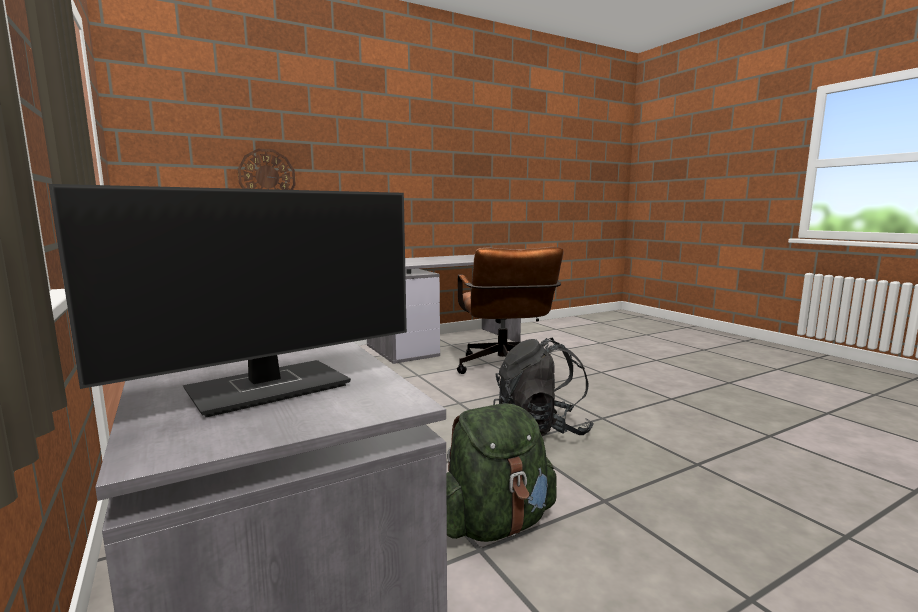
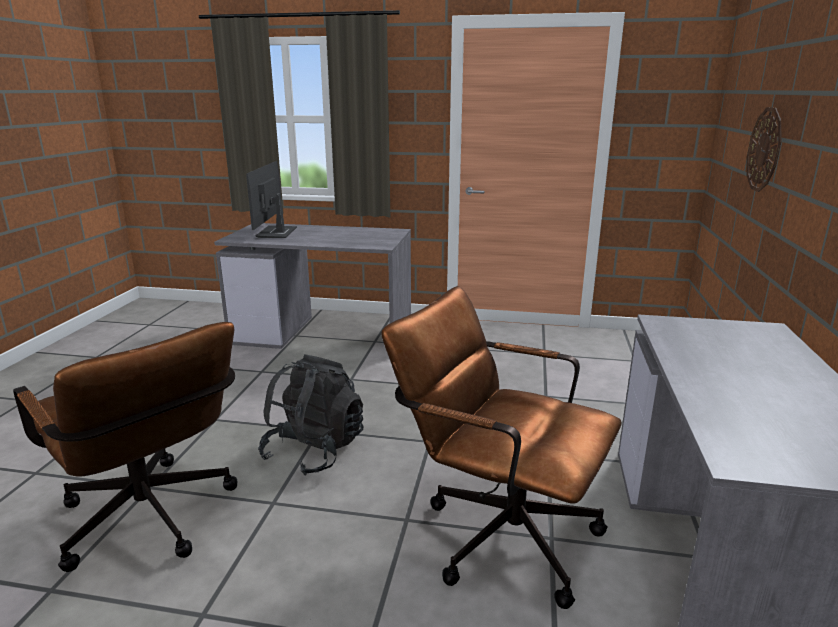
camera: 130 degrees right, 10 degrees up
(495, 524) = (266, 381): green backpack -> none
(696, 440) = (153, 522): none -> brown office chair

